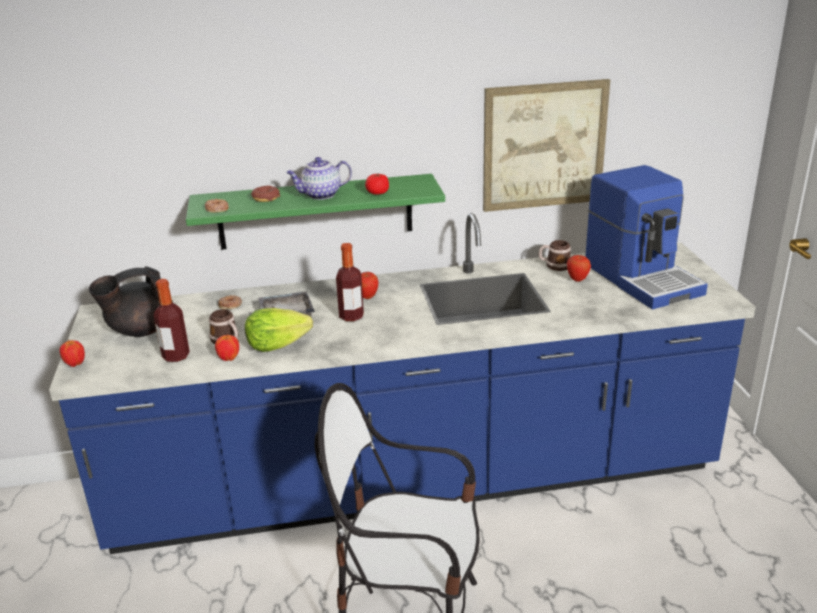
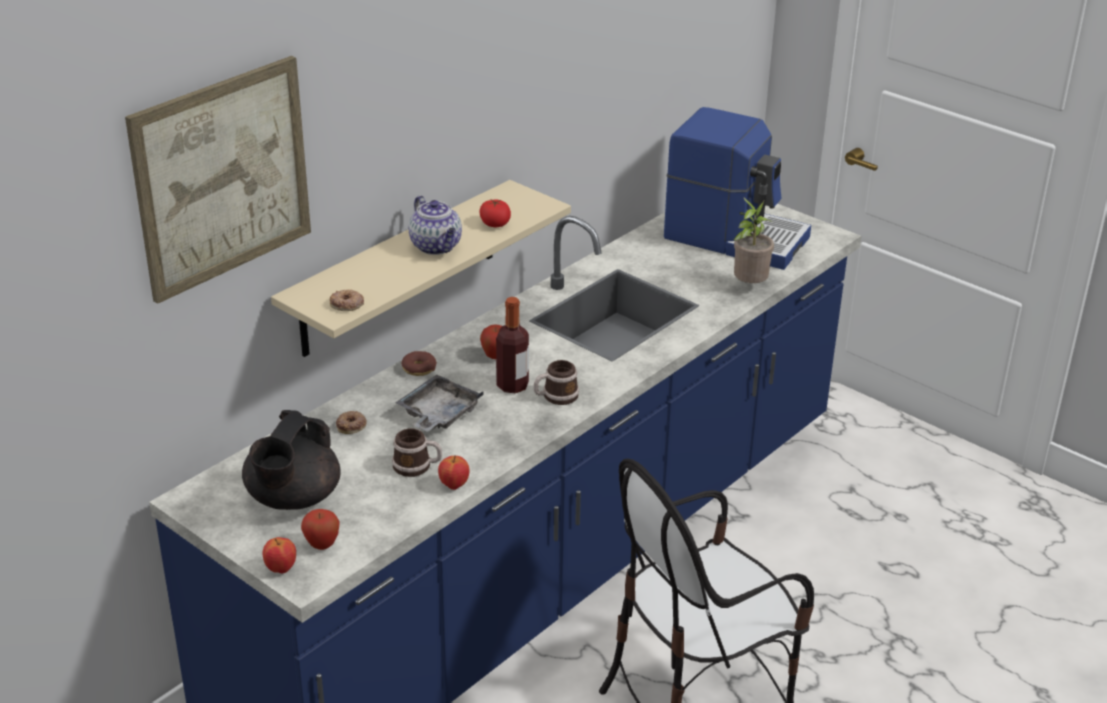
camera: 40 degrees left, 5 degrees up
(176, 356) = (389, 508): bottle -> none
(266, 198) = (380, 271): donut -> donut (419, 368)
(276, 345) = (482, 449): lettuce -> none
(315, 212) = (399, 269): green shelf -> beige shelf
(320, 195) = (437, 247): teapot -> teapot turned 60 degrees counterclockwise
(544, 146) = (606, 111): picture -> picture (222, 177)
(554, 265) = (636, 250): mug -> mug (555, 397)
(577, 279) = (678, 259): apple -> apple (322, 545)
(607, 311) = (748, 286): none -> potted plant

